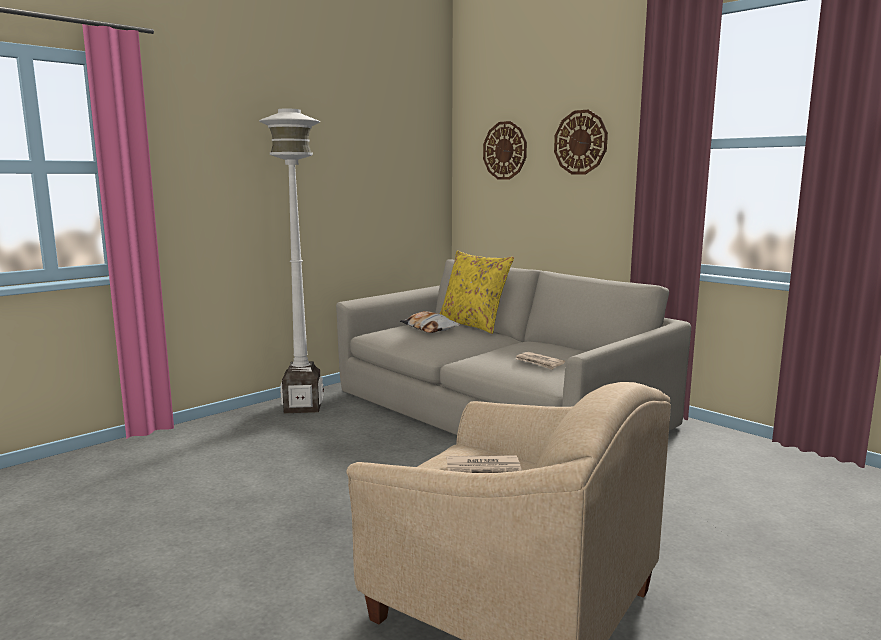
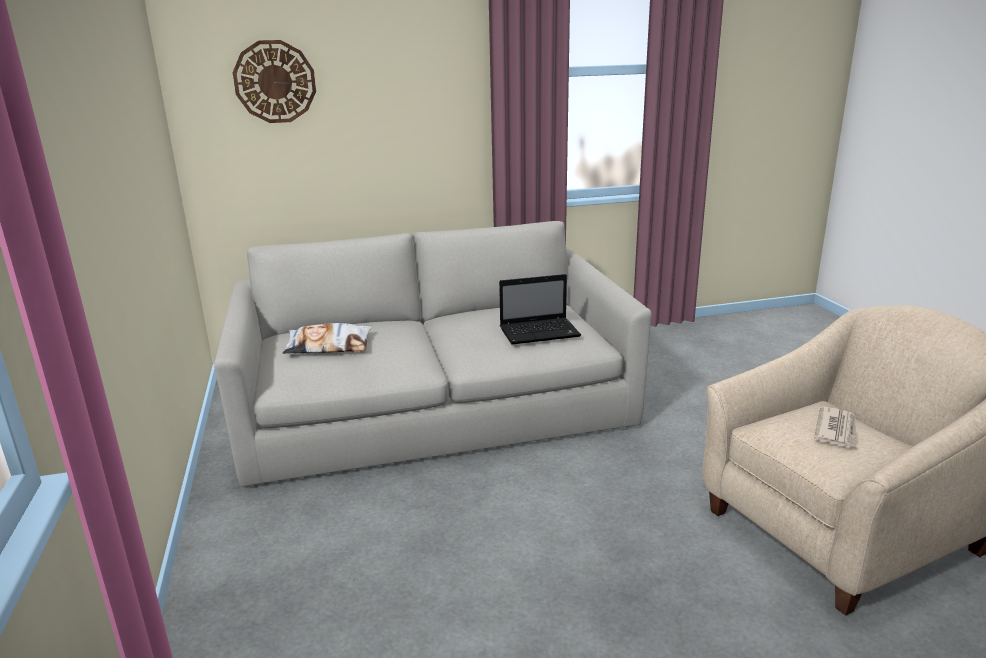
camera: 60 degrees left, 10 degrees up
(303, 406) = (248, 536): white floor lamp -> none
(473, 325) = (352, 323): yellow pillow -> none
(539, 362) = (541, 332): newspaper -> laptop
(580, 142) = (398, 70): wall clock -> none

